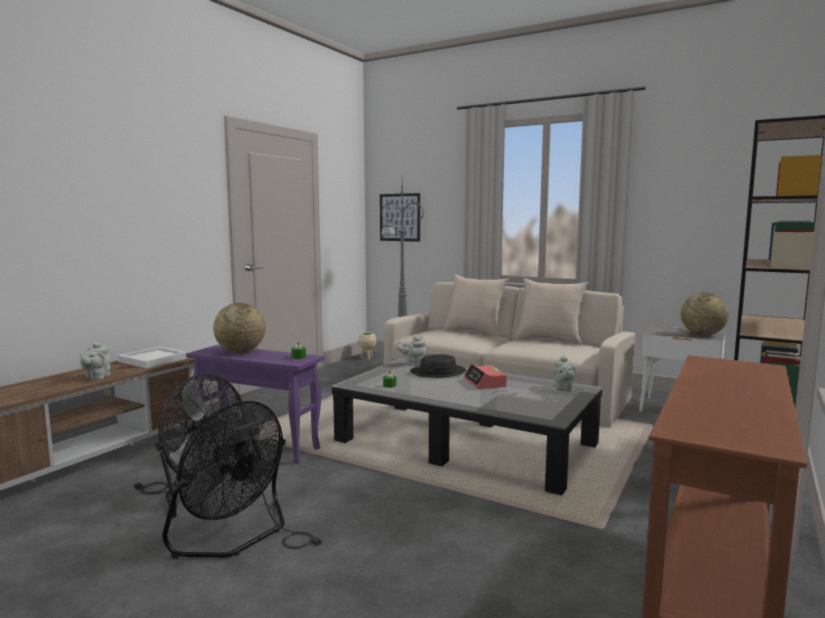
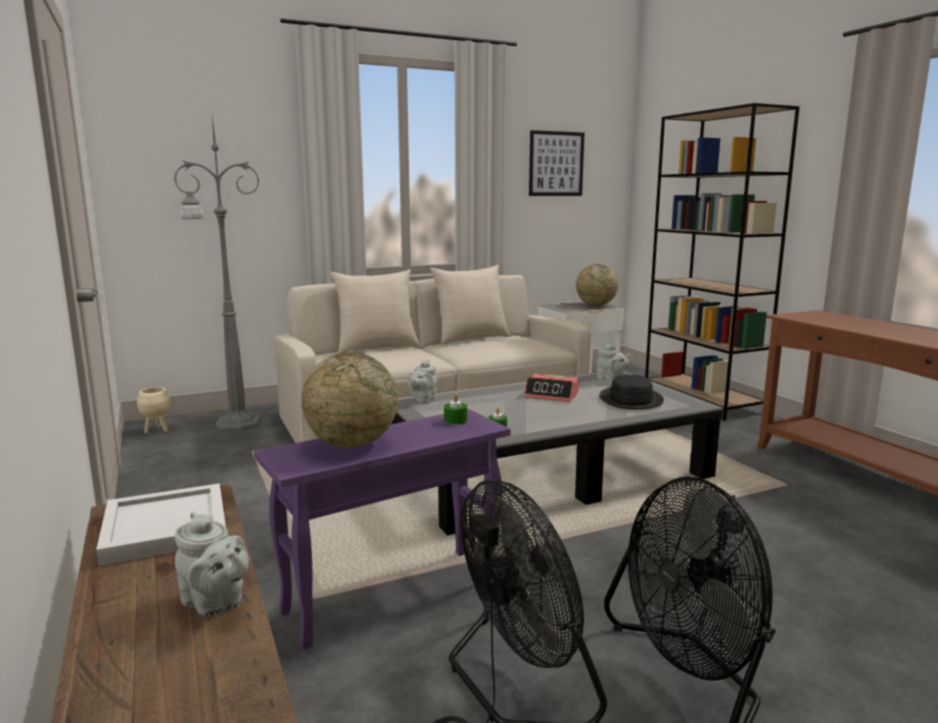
camera: 55 degrees left, 5 degrees up
(400, 217) = (173, 188): picture -> picture (556, 164)
(438, 372) = (479, 400): black hat -> black hat (631, 399)

